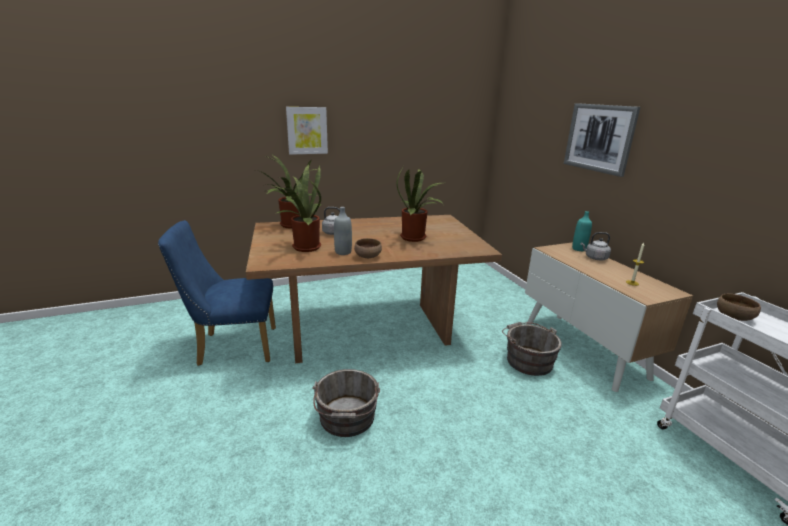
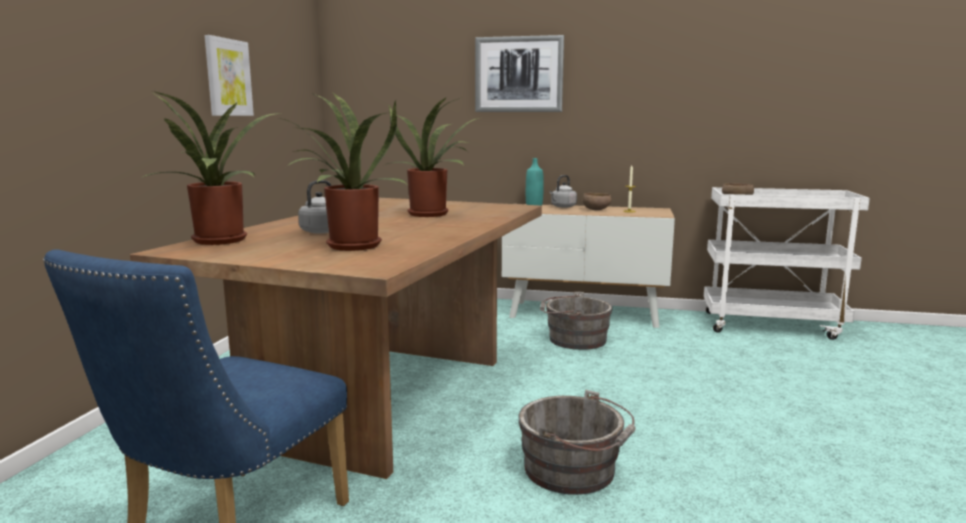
camera: 55 degrees left, 10 degrees down
(307, 130) = (108, 65): picture -> picture (228, 77)
(343, 252) = (415, 237): grey bottle -> none
(368, 257) = (457, 232): brown bowl -> brown bowl (597, 210)

